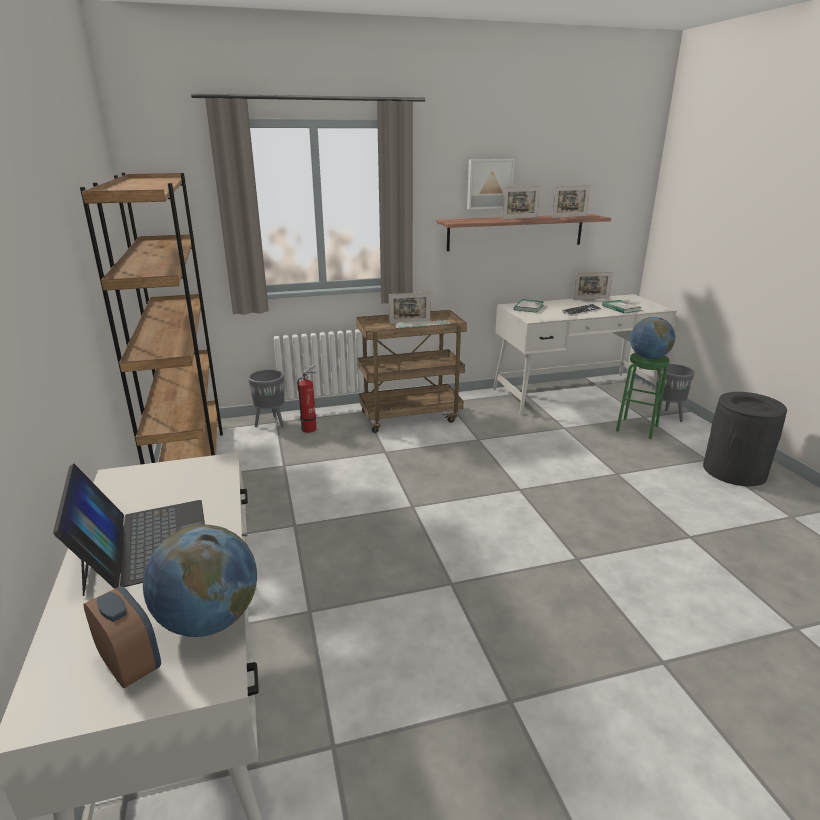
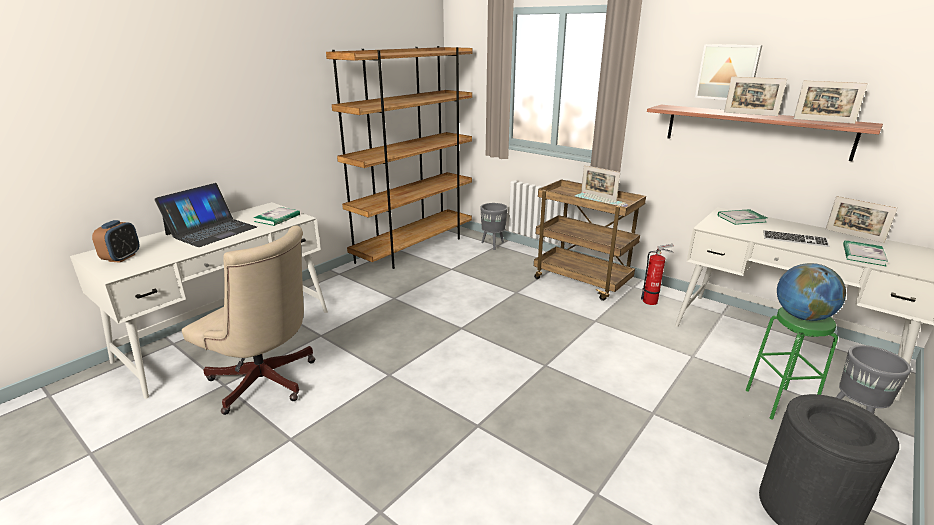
camera: 55 degrees right, 0 degrees up
(187, 478) = (277, 218): none -> book
(209, 620) = (156, 260): globe -> none
(310, 428) = (506, 257): fire extinguisher -> fire extinguisher (652, 301)
(374, 696) = (266, 384): none -> beige office chair

